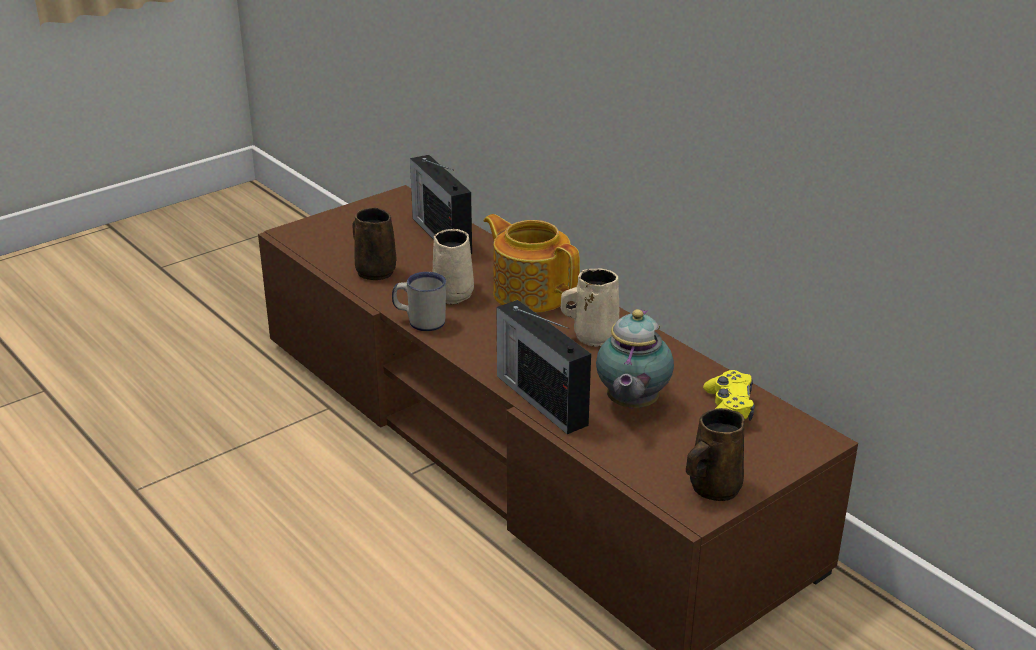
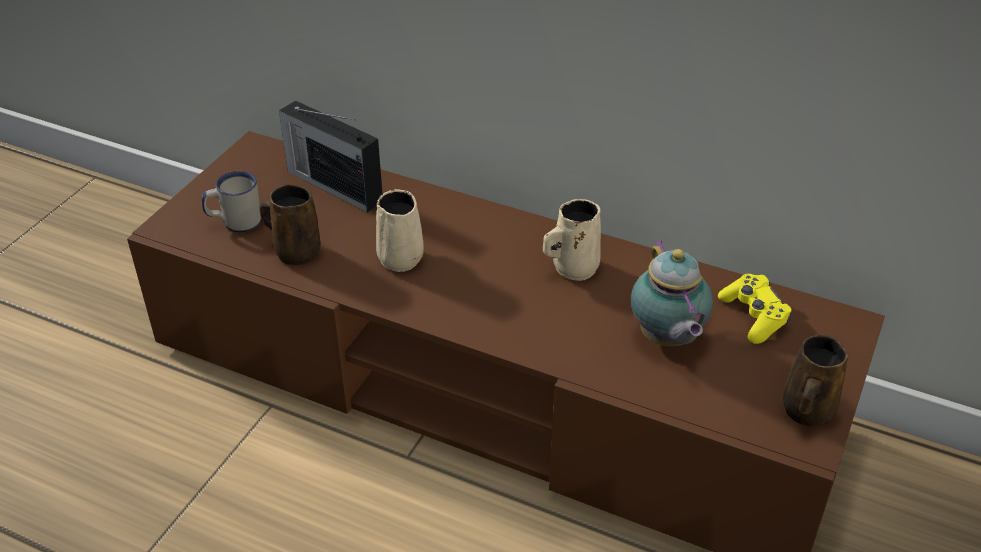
camera: 25 degrees left, 10 degrees up
(420, 321) = (391, 302): white mug -> white mug (235, 222)
(530, 292) = (476, 232): teapot -> none
(540, 398) = (578, 360): radio -> none

